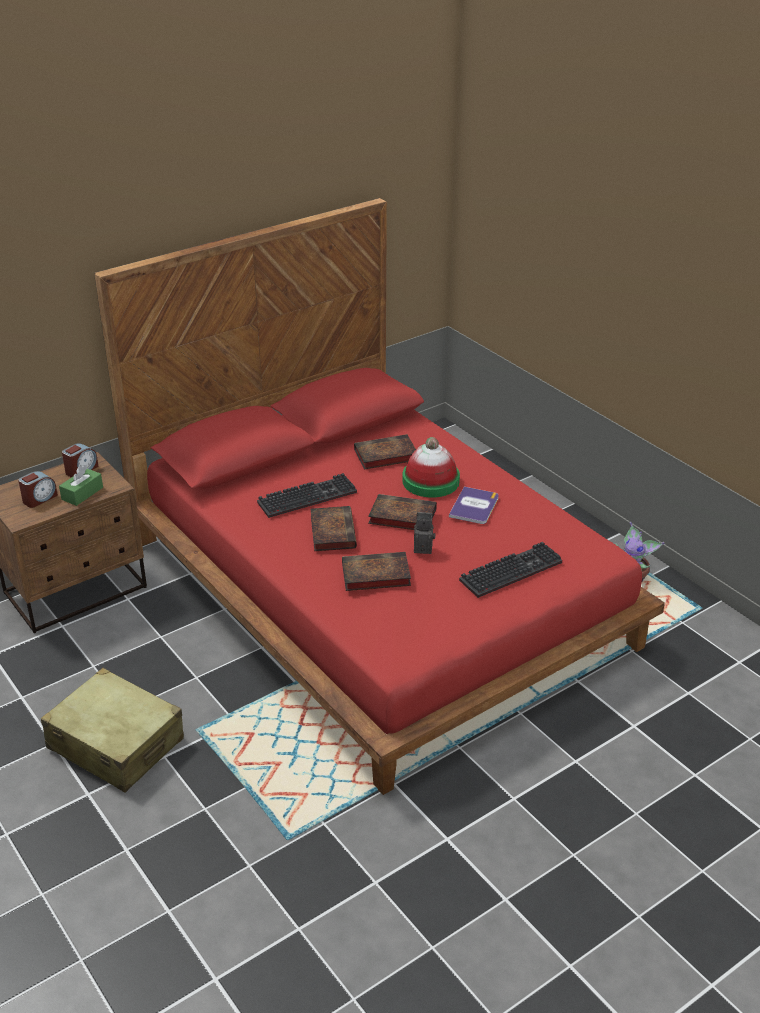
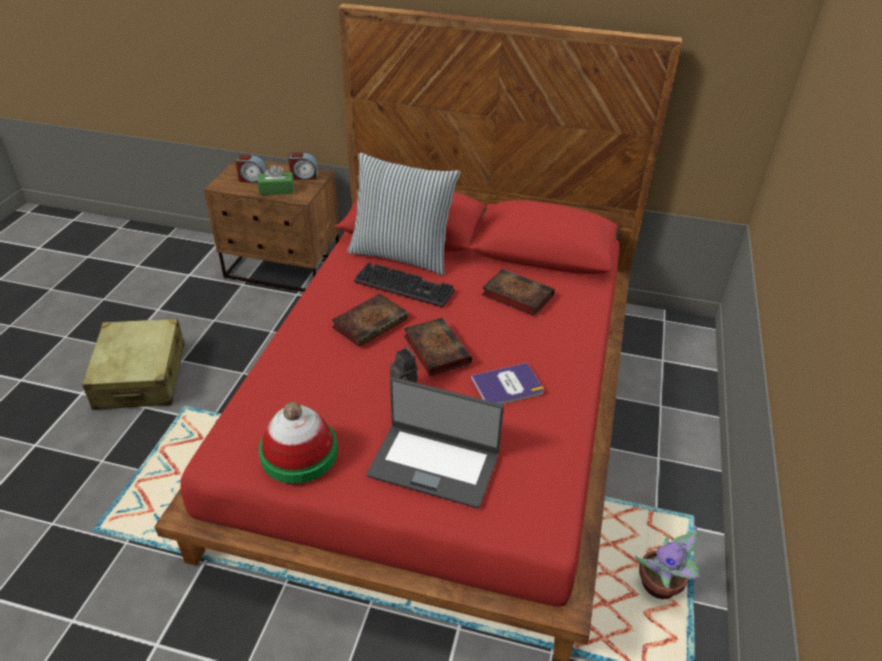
camera: 50 degrees right, 5 degrees up
(262, 480) = (402, 255): none -> pillow
(374, 575) = (328, 377): book -> none
(430, 481) = (512, 339): hat -> hat (299, 453)
(511, 570) = (434, 464): keyboard -> laptop

